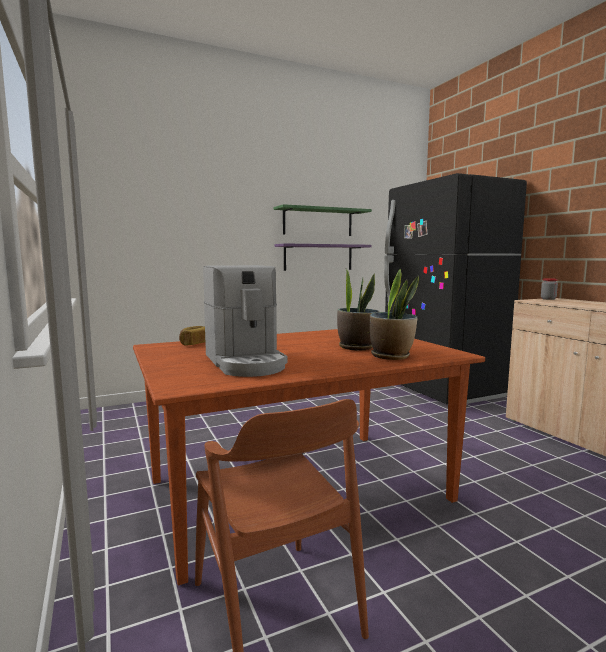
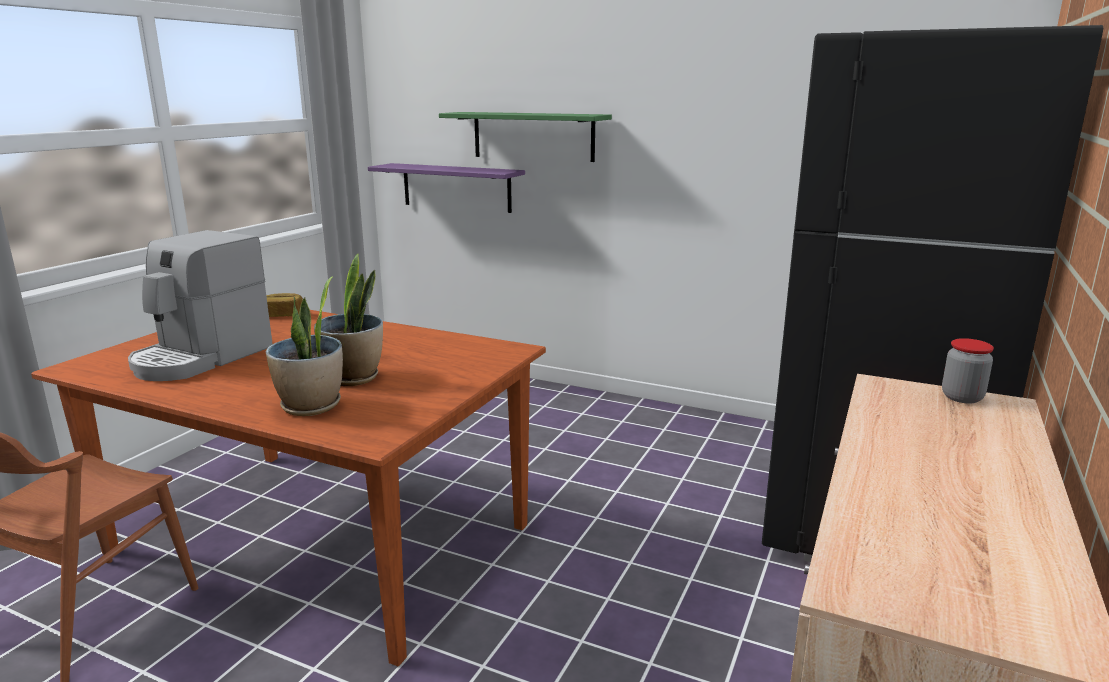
camera: 50 degrees right, 10 degrees up
(318, 222) = (725, 115): green shelf -> green shelf (533, 136)
(318, 257) = (722, 185): purple shelf -> purple shelf (456, 187)

